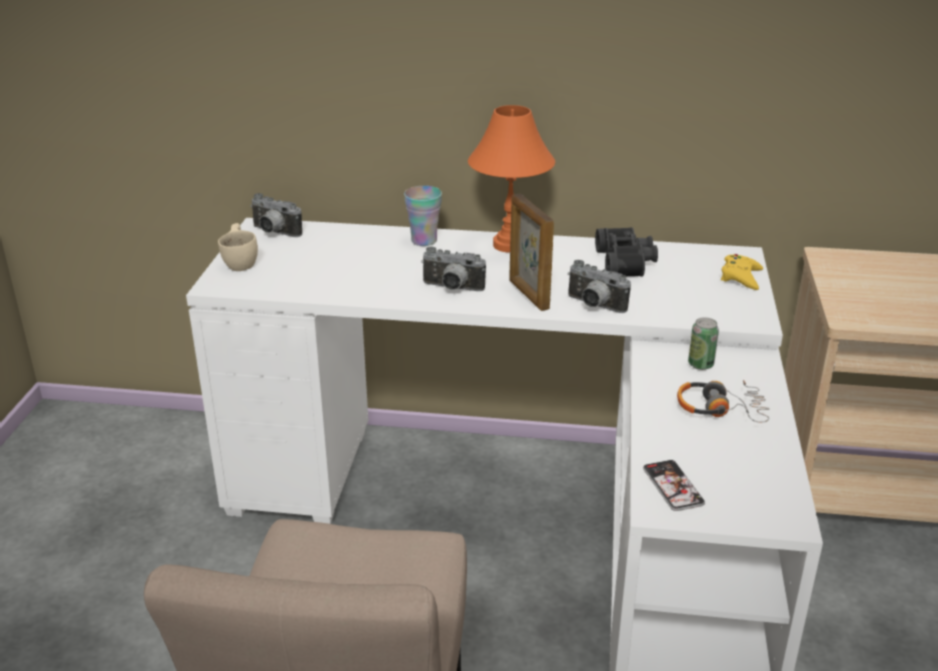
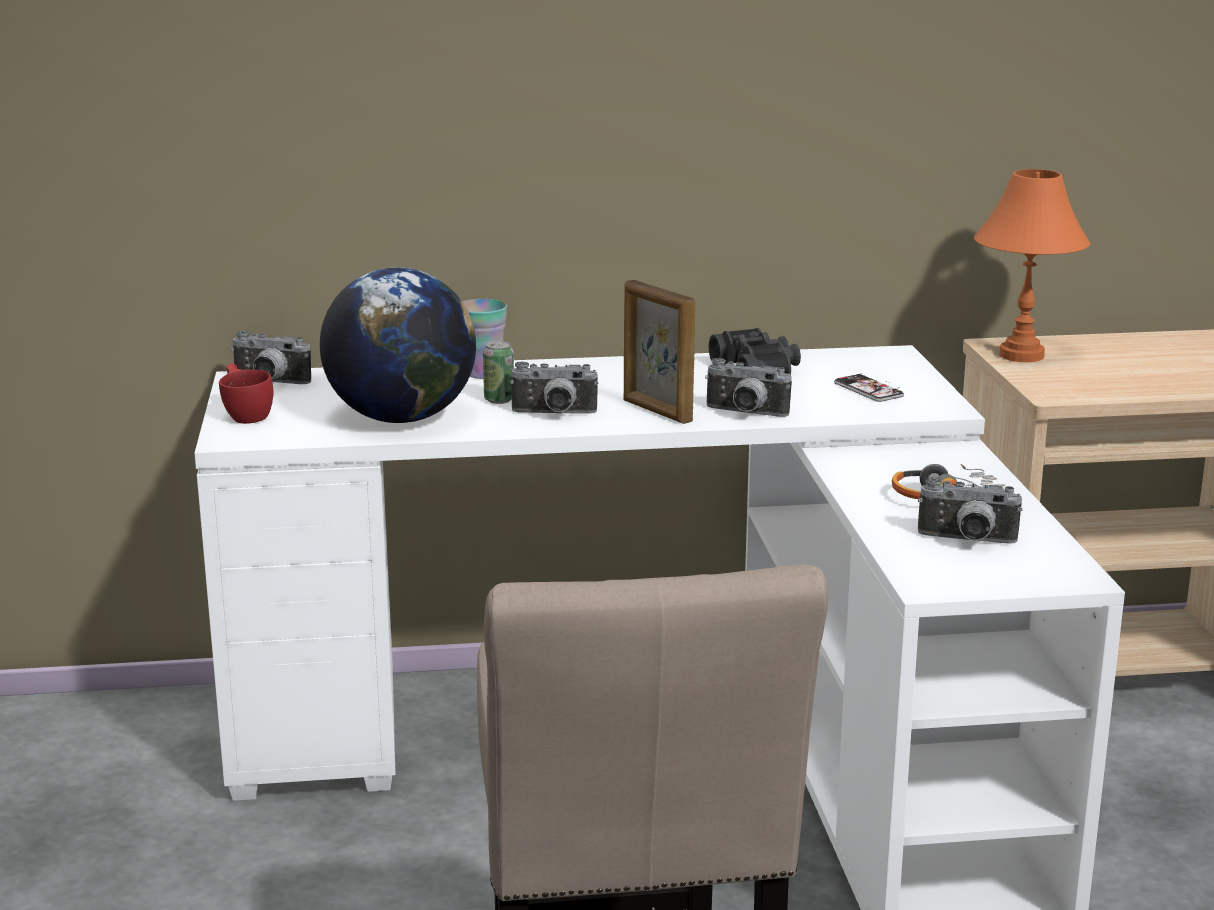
camera: 15 degrees left, 10 degrees down
(241, 261) = (246, 414): beige cup -> red cup
(342, 279) = (401, 418): none -> globe
(509, 245) = (598, 368): orange table lamp -> orange table lamp (1020, 355)
(673, 486) = (932, 566): phone -> phone (868, 390)
(700, 364) = (898, 461): can -> can (499, 400)
(714, 462) = (967, 541): none -> camera
(741, 277) = (905, 373): yellow game controller -> none

